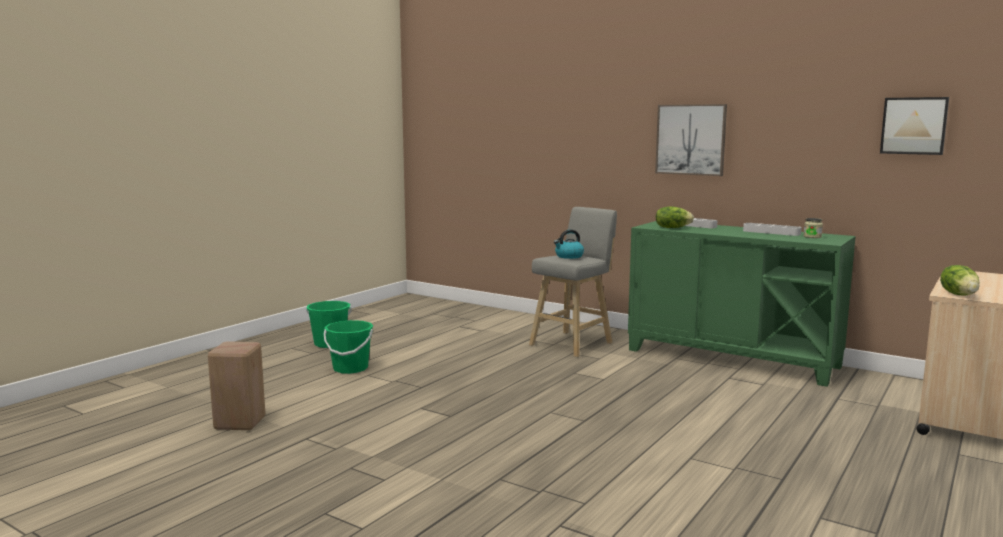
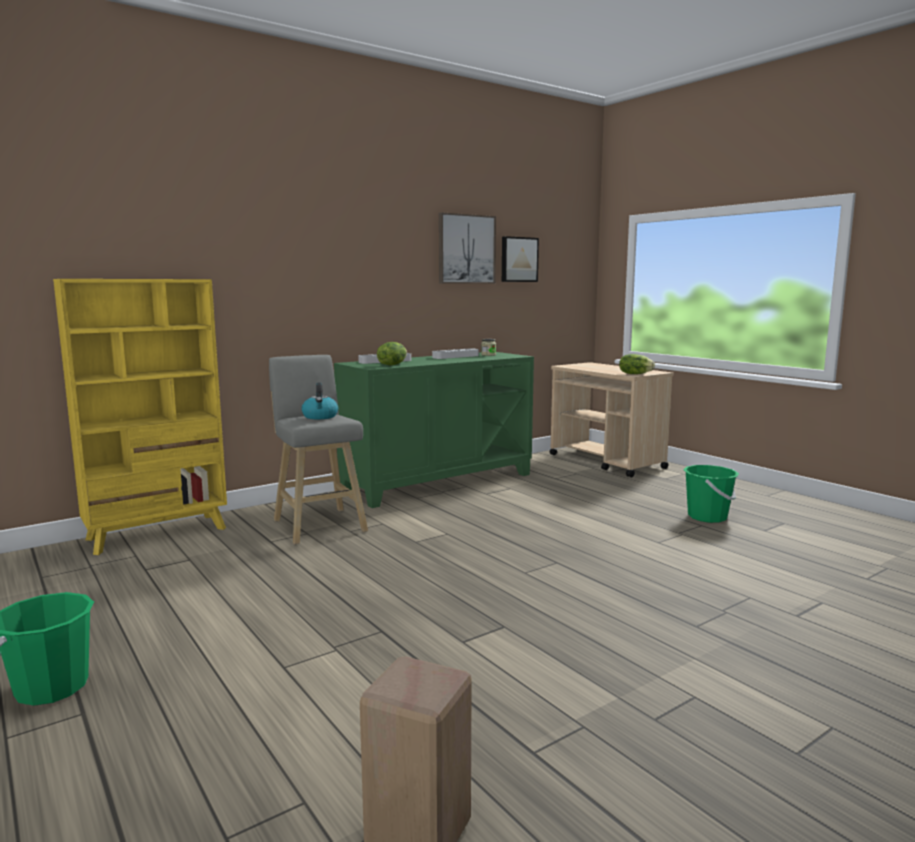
camera: 70 degrees left, 0 degrees up
(350, 368) = (230, 680): green bucket -> green bucket (707, 517)
(511, 316) = (158, 534): none -> yellow bookcase
(690, 139) = (358, 272): picture -> picture (466, 249)

